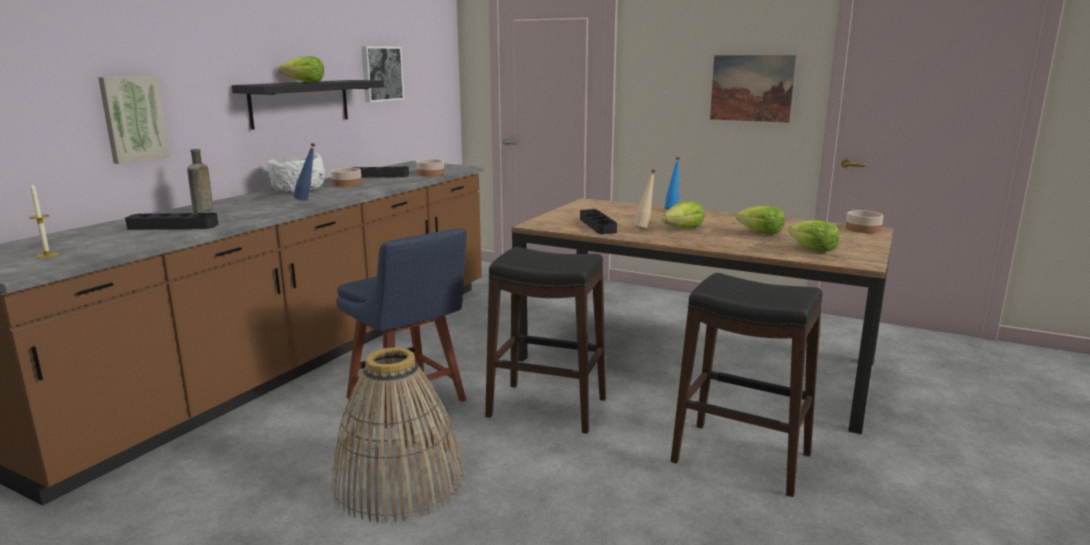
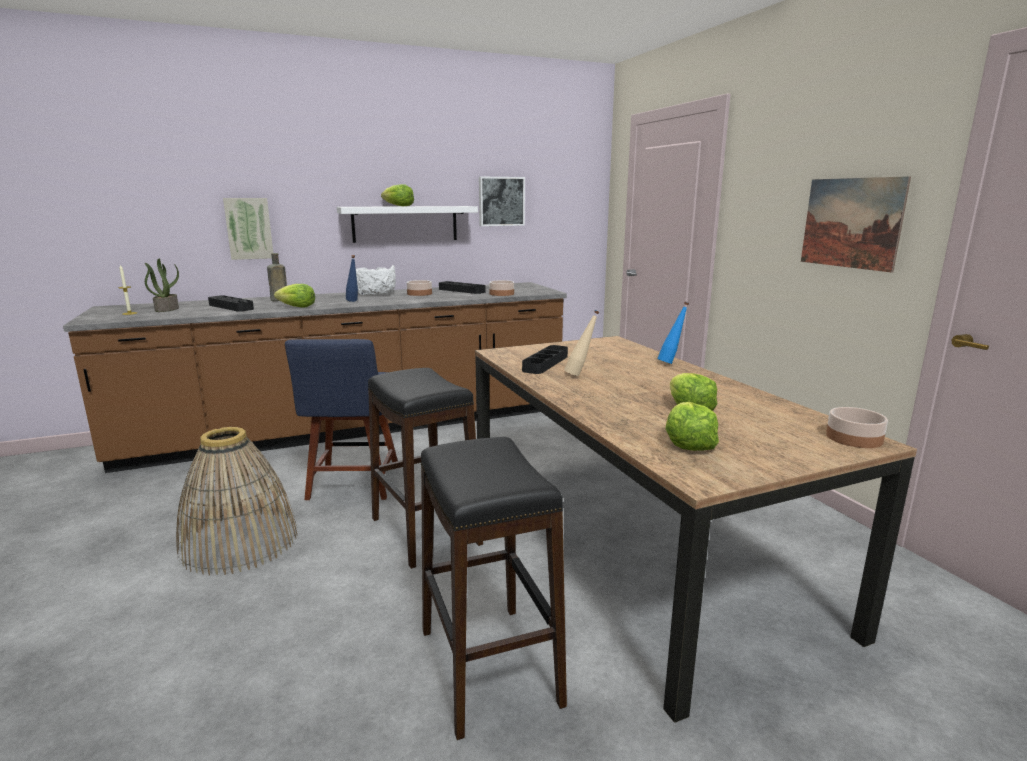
camera: 40 degrees right, 0 degrees up
(85, 242) = (166, 309): none -> potted plant
(300, 103) = (405, 223): black shelf -> white shelf
(683, 229) = (615, 384): lettuce -> lettuce (297, 307)

